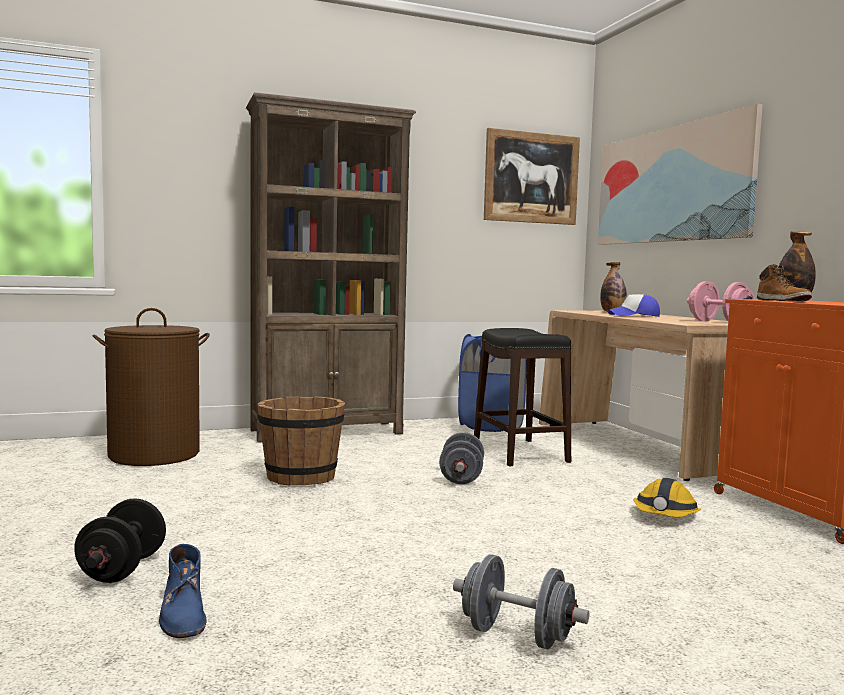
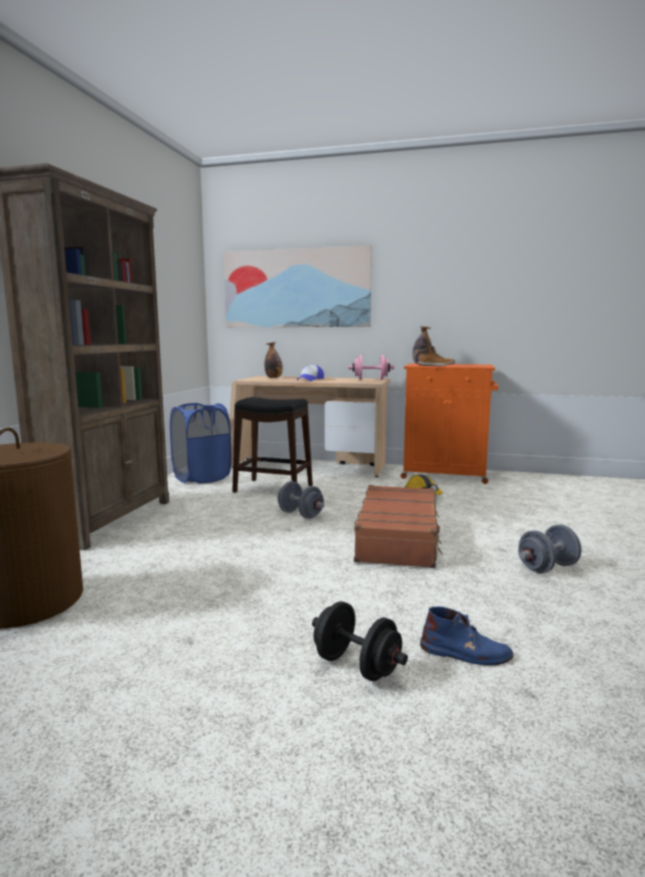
camera: 55 degrees left, 5 degrees up
(301, 477) = (219, 556): brown bucket -> none
(469, 531) = (398, 538): none -> brown suitcase
(531, 178) = (180, 272): picture -> none

